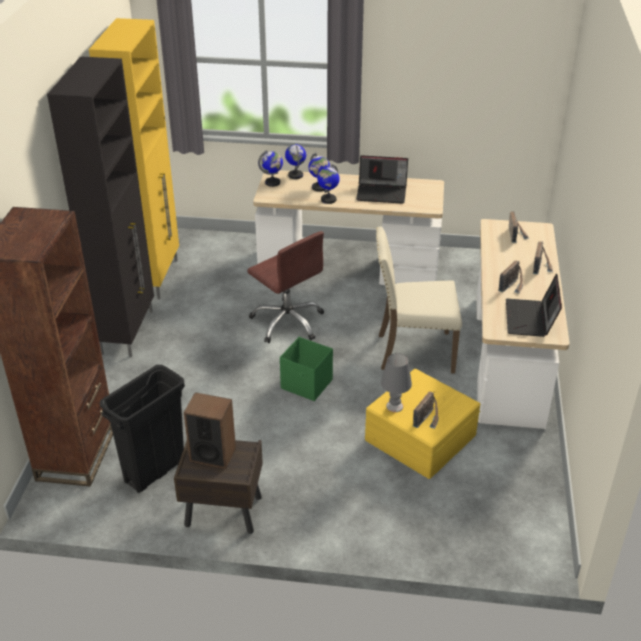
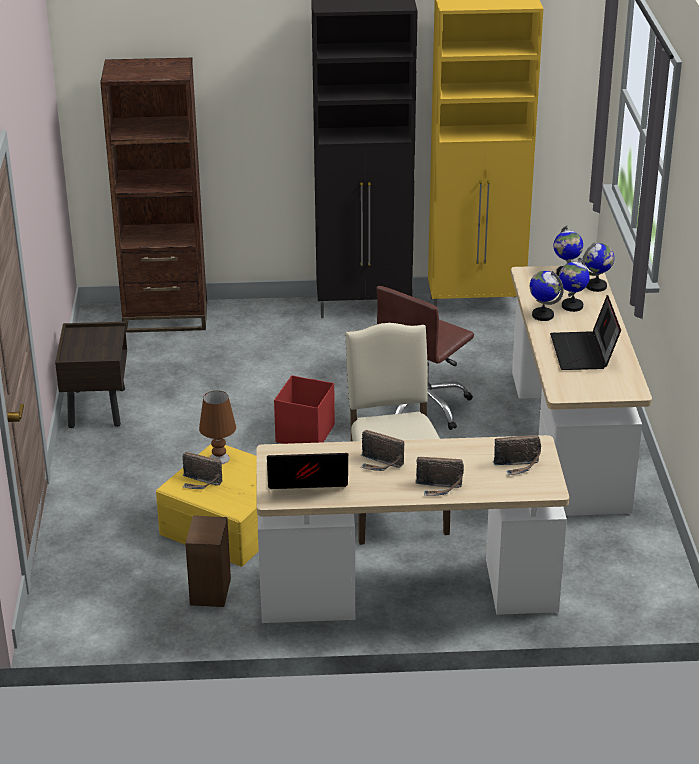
camera: 80 degrees right, 5 degrees down
(154, 471) = (147, 361): black trash can -> none
(212, 454) = (99, 340): speaker -> speaker (211, 591)
(307, 385) = (304, 434): green storage box -> red storage box
(394, 406) = (219, 458): grey table lamp -> brown table lamp

